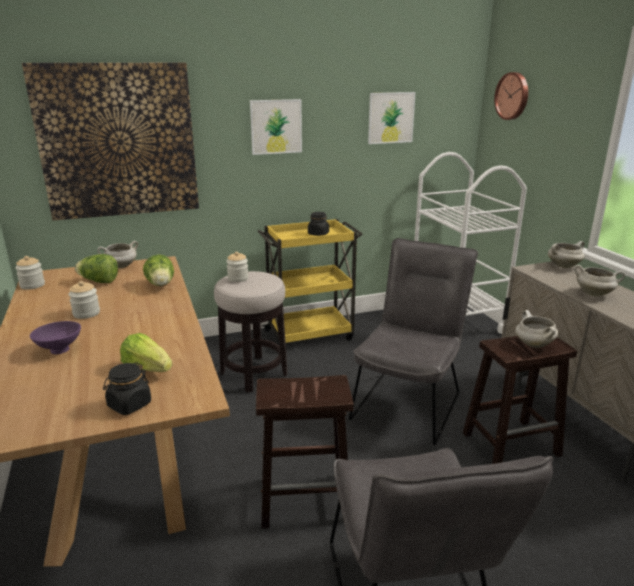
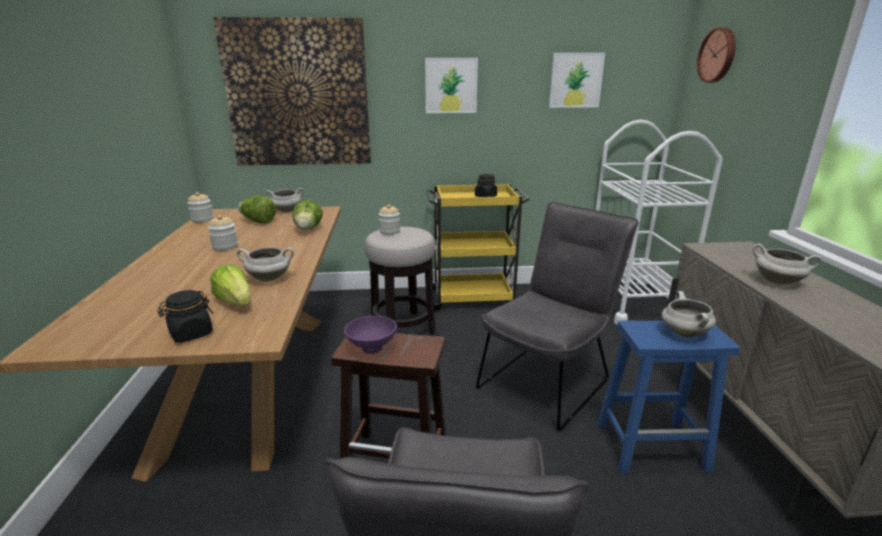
camera: 15 degrees right, 0 degrees up
(58, 350) = (175, 275): purple bowl -> purple bowl (370, 348)
(512, 443) = (652, 446): brown stool -> blue stool
(563, 266) = (750, 248): white cooking pot -> white cooking pot (270, 278)

